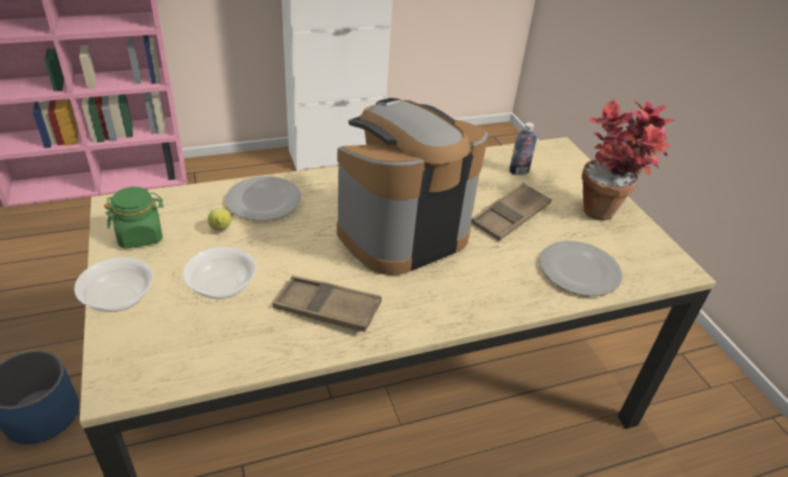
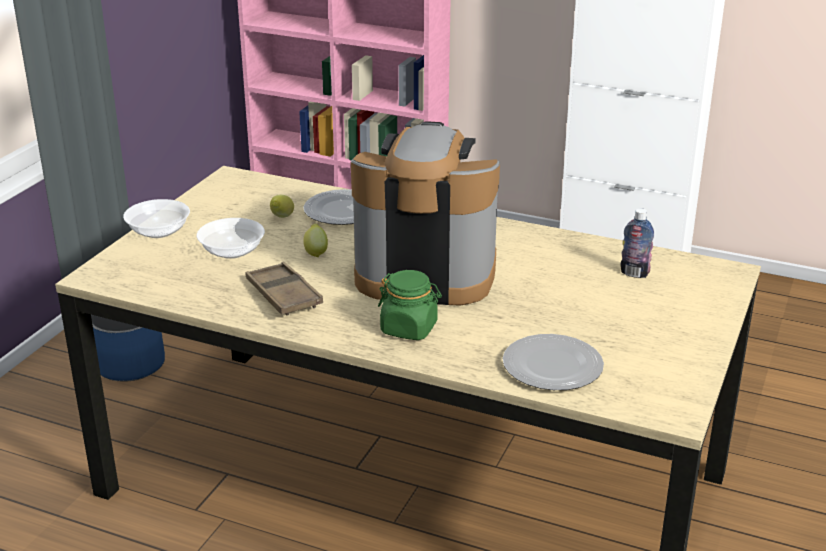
camera: 45 degrees right, 10 degrees down
(140, 235) = (221, 201): green jar -> green jar (409, 328)
(296, 252) = (316, 252): none -> lemon
(510, 217) = (555, 302): brown tray -> none
(606, 208) = (683, 337): potted plant -> none

